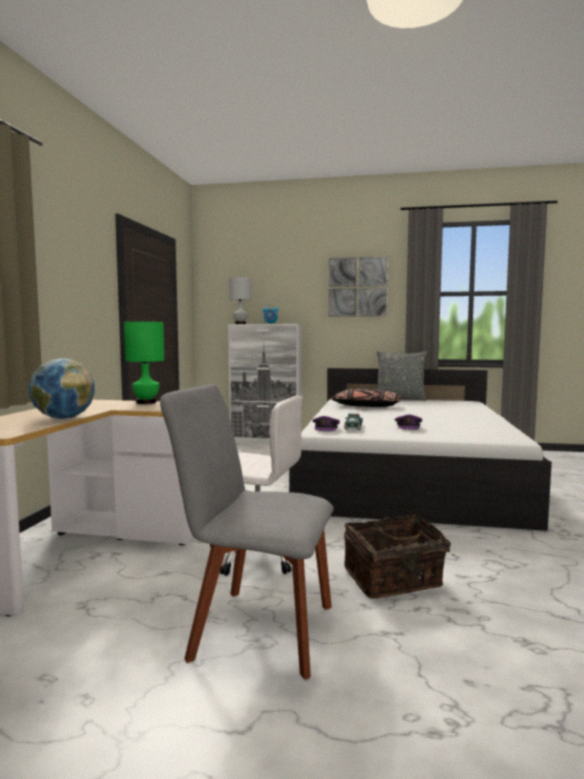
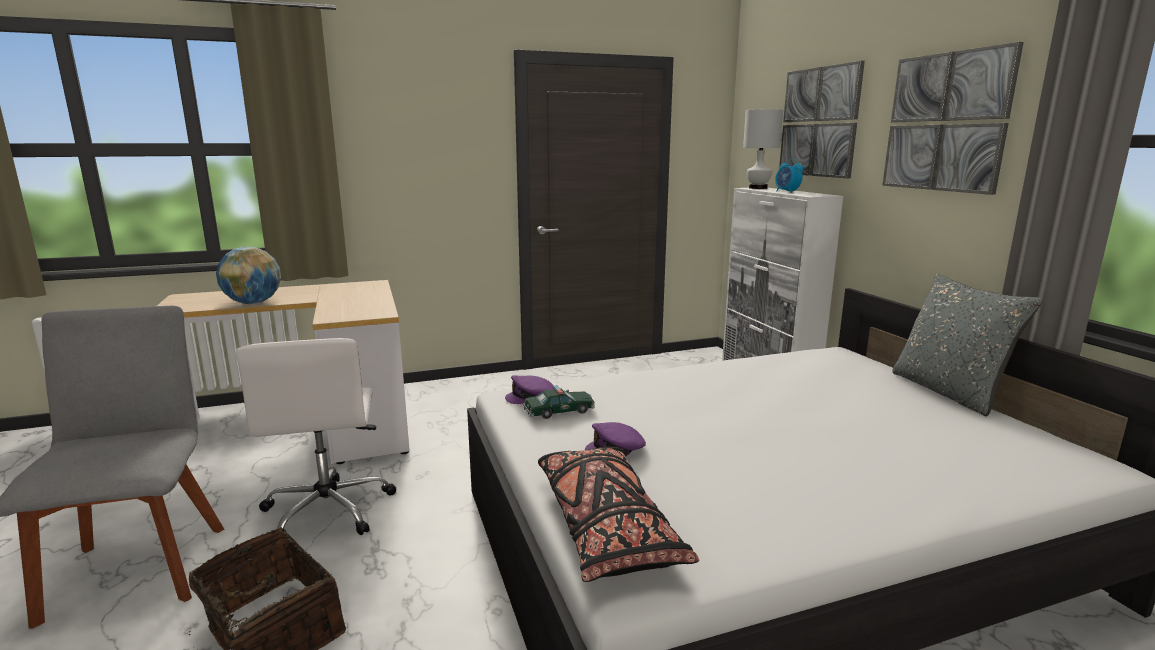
camera: 60 degrees right, 10 degrees up
(146, 402) = (377, 299): green table lamp -> none
(276, 286) = (819, 122): none -> picture
(366, 406) = (780, 383): black pillow -> black pillow (605, 526)

